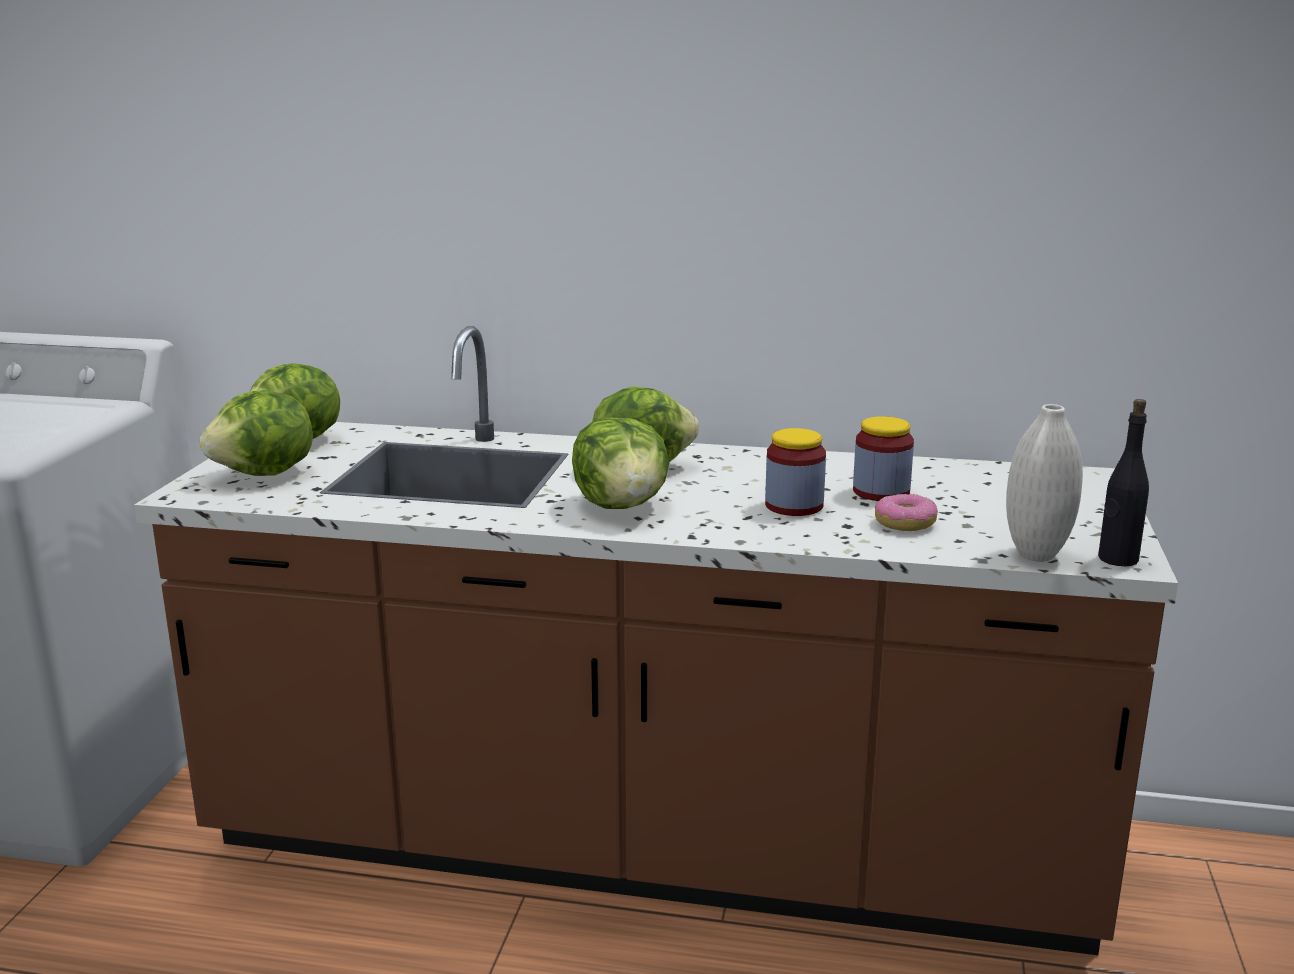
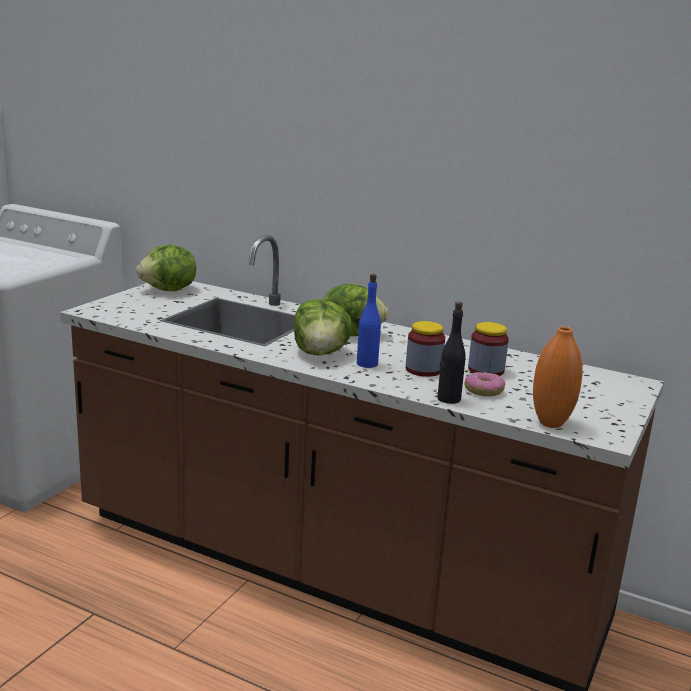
camera: 15 degrees right, 0 degrees up
(265, 474) = (139, 306): lettuce -> none
(705, 510) = (367, 364): none -> blue bottle
(1036, 555) = (551, 423): white vase -> orange vase
(1117, 559) = (602, 434): black bottle -> black bottle (448, 399)

